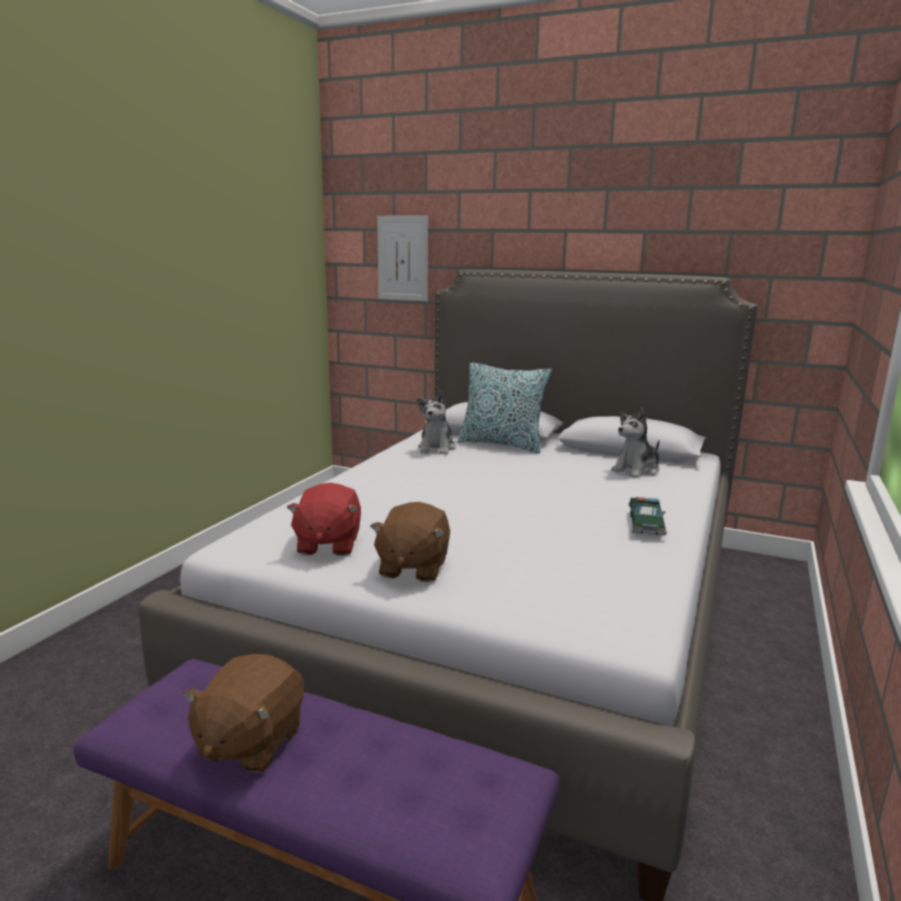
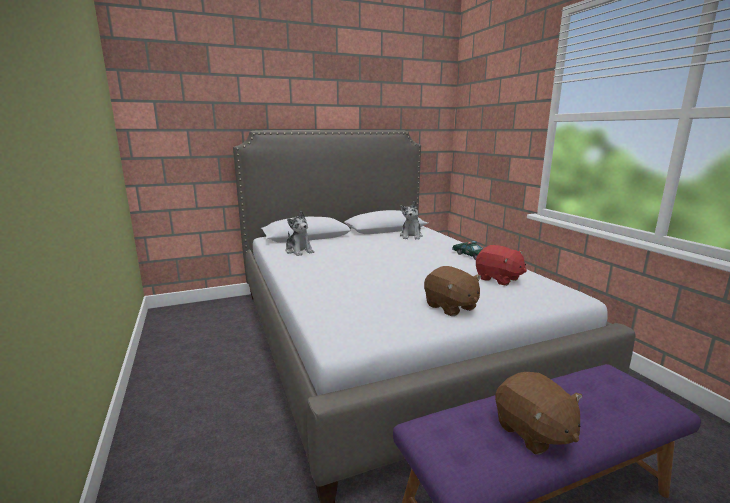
camera: 45 degrees left, 0 degrees up
(327, 544) = (387, 315): red plush toy -> red plush toy (498, 279)
(402, 258) = (196, 124): picture -> none
(502, 444) = (326, 240): pillow -> none

